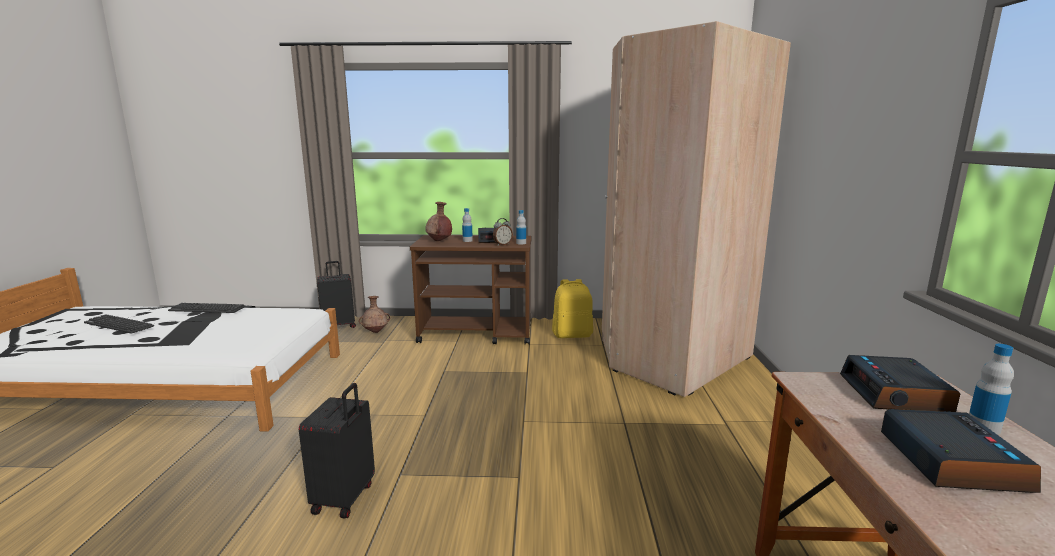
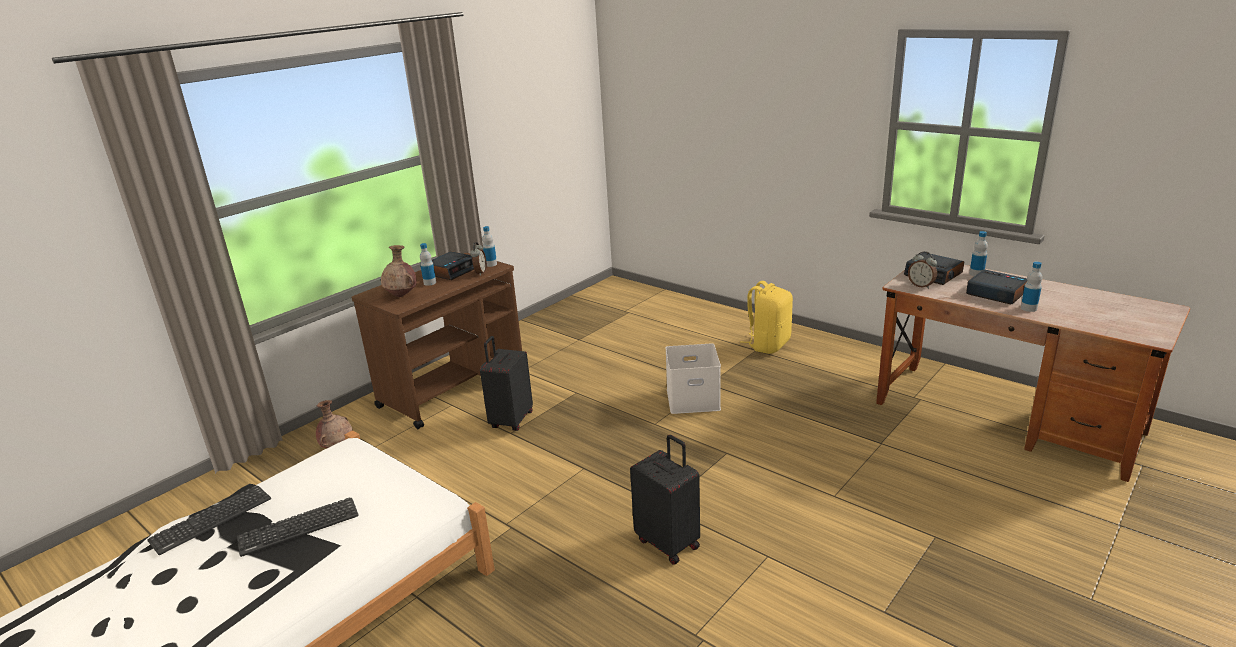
camera: 50 degrees left, 10 degrees up
(119, 325) = (155, 604): keyboard -> keyboard (299, 527)
(339, 326) = (271, 469): black suitcase -> black suitcase (510, 420)
(572, 335) = (537, 344): yellow backpack -> yellow backpack (768, 344)
(588, 424) = (694, 398): none -> white storage box
(666, 355) = (637, 323): beige wardrobe -> none
(833, 394) = (921, 285): none -> alarm clock
(961, 512) = (1028, 308): none -> bottle

